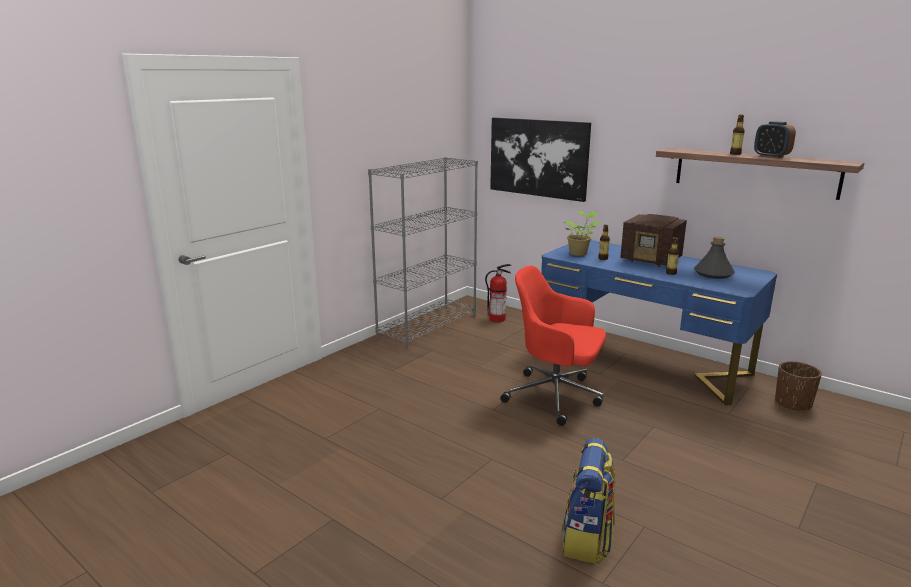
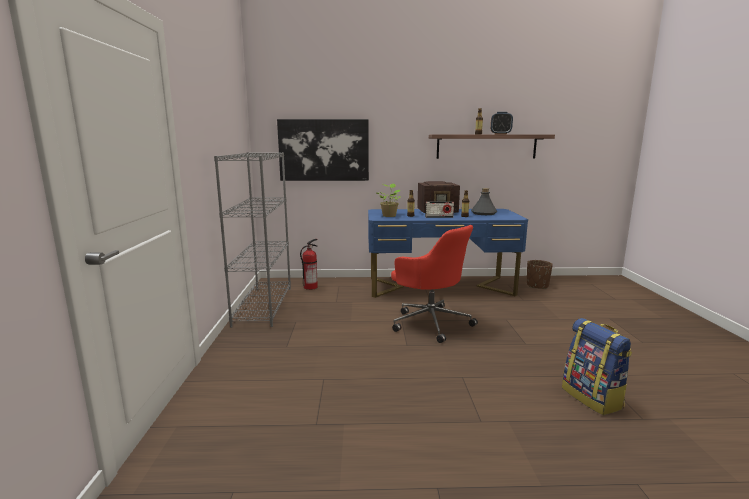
camera: 40 degrees left, 5 degrees down
(556, 396) = (430, 322): red office chair -> red office chair turned 120 degrees counterclockwise
(633, 267) = (439, 217): none -> radio

